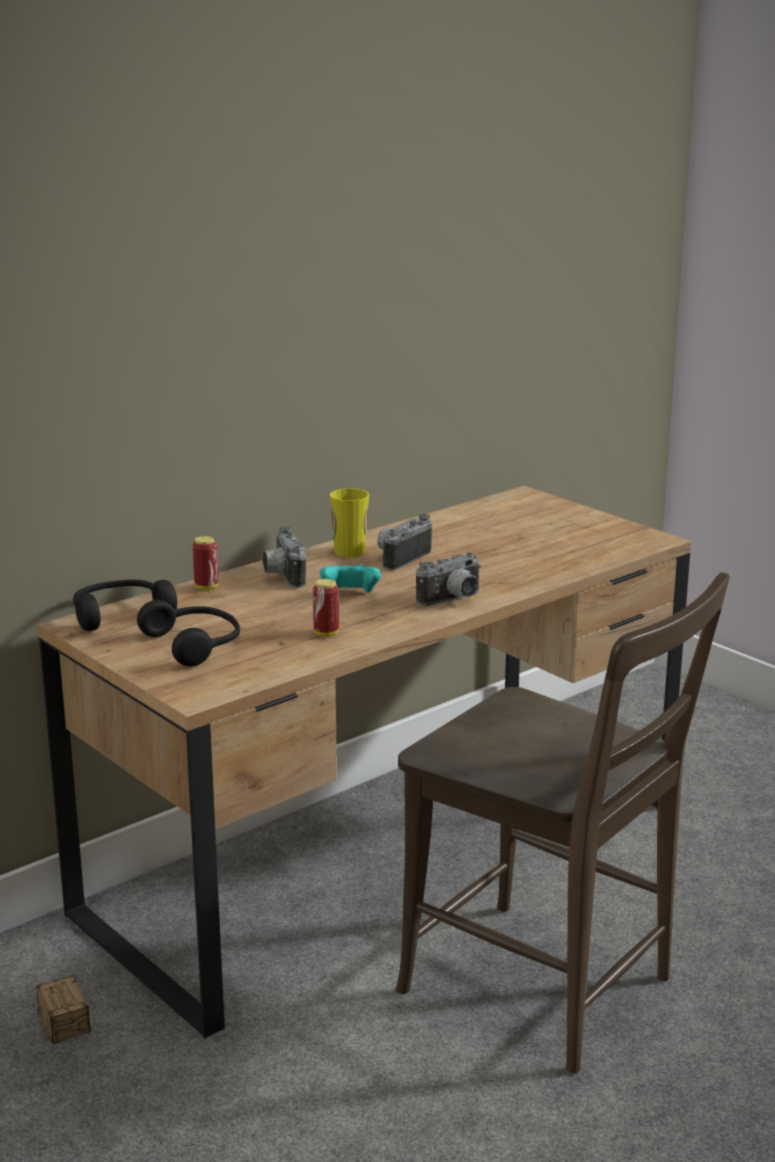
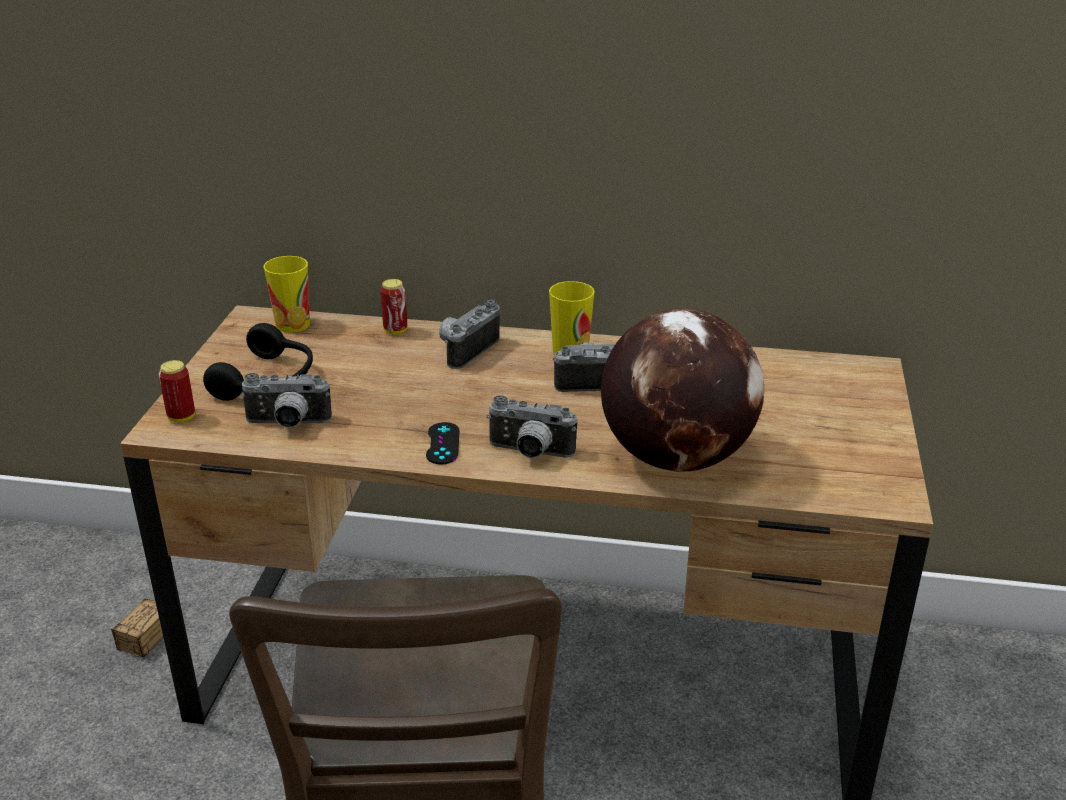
camera: 50 degrees right, 10 degrees up
(120, 614) = (292, 324): black headphones -> cup
(275, 655) = (287, 424): none -> camera
(326, 633) = (365, 425): can -> can (181, 417)
(351, 595) = (469, 398): turquoise game controller -> none
(395, 619) = (443, 443): none -> black game controller
(528, 568) = (676, 457): none -> globe

